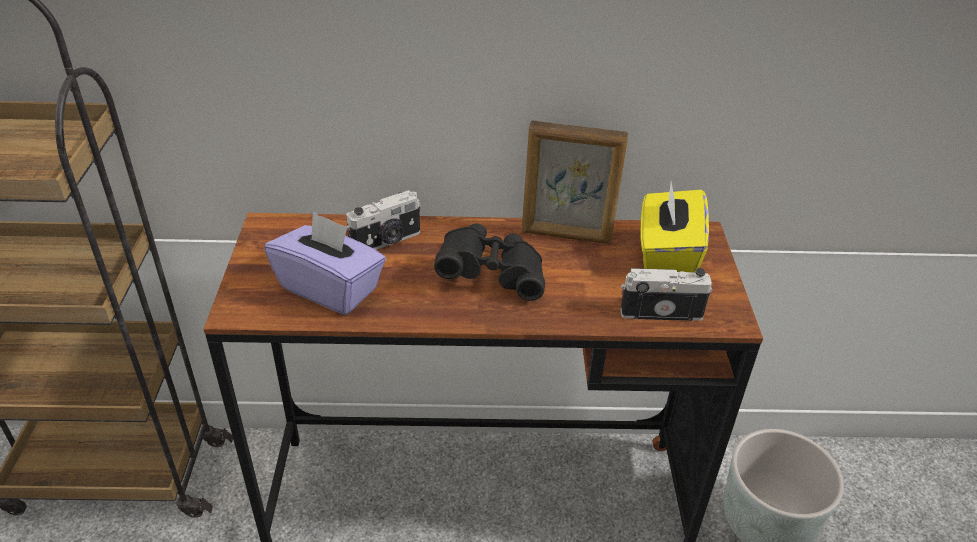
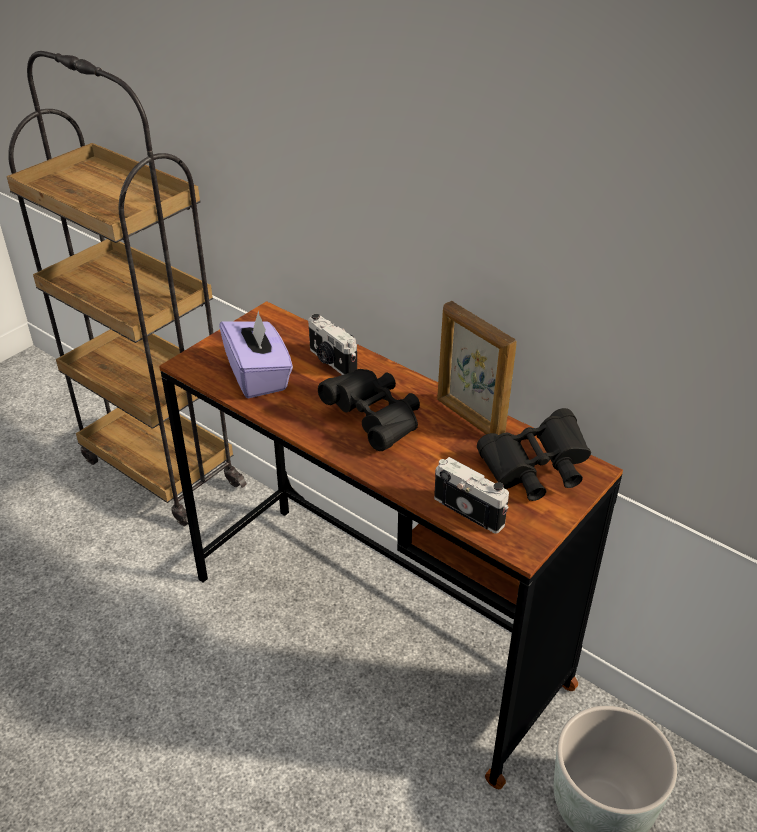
camera: 40 degrees right, 0 degrees up
(387, 242) = (331, 362): camera -> camera turned 45 degrees clockwise
(666, 254) = (535, 472): yellow tissue box -> black binoculars

